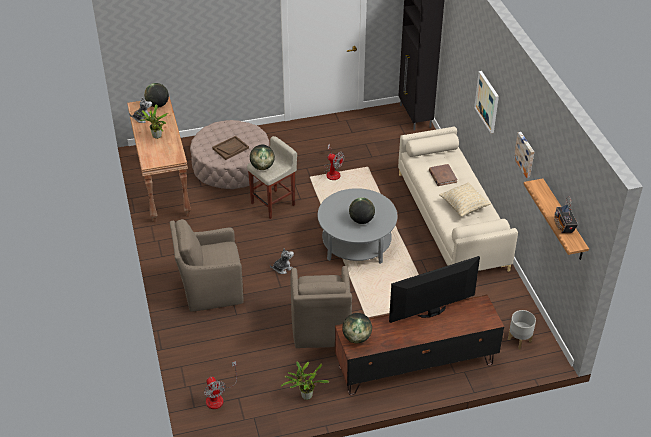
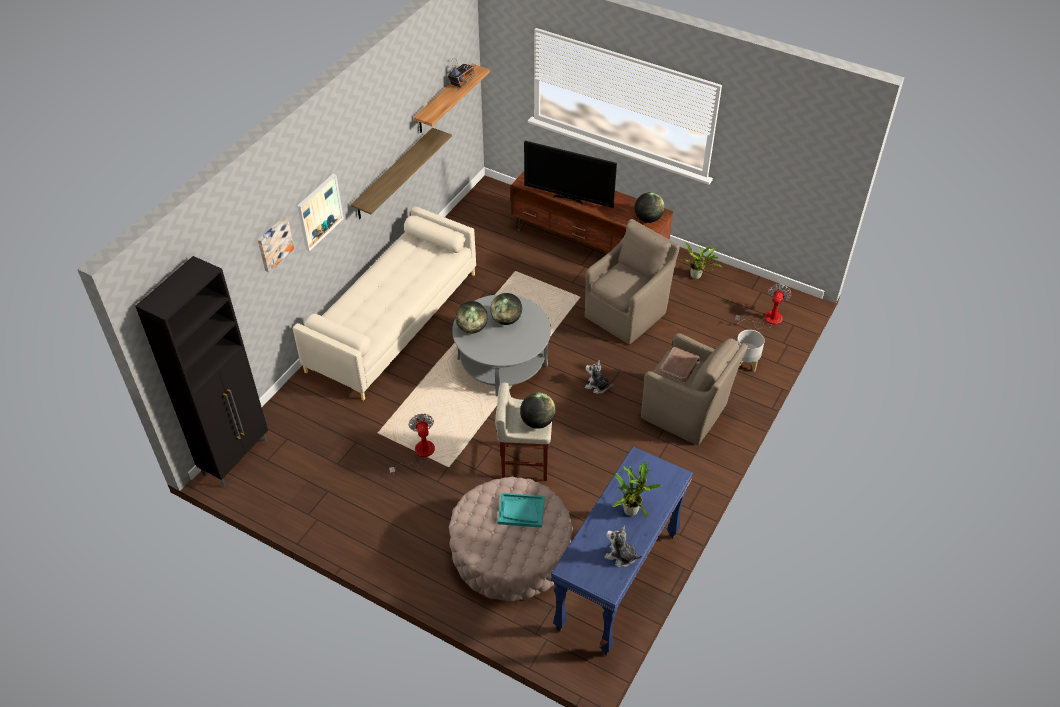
camera: 135 degrees left, 5 degrees up
(158, 105) = (581, 566): globe -> globe (472, 328)
(163, 187) = (618, 582): brown console table -> blue console table
(230, 148) = (521, 511): brown tray -> turquoise tray
(442, 176) = (374, 308): brown book -> brown book (679, 366)
(464, 207) = (404, 271): beige pillow -> none
(519, 340) = (492, 208): grey planter -> grey planter (745, 364)
(522, 185) = (394, 174): none -> shelf
(525, 154) = (387, 143): picture -> picture (274, 243)

